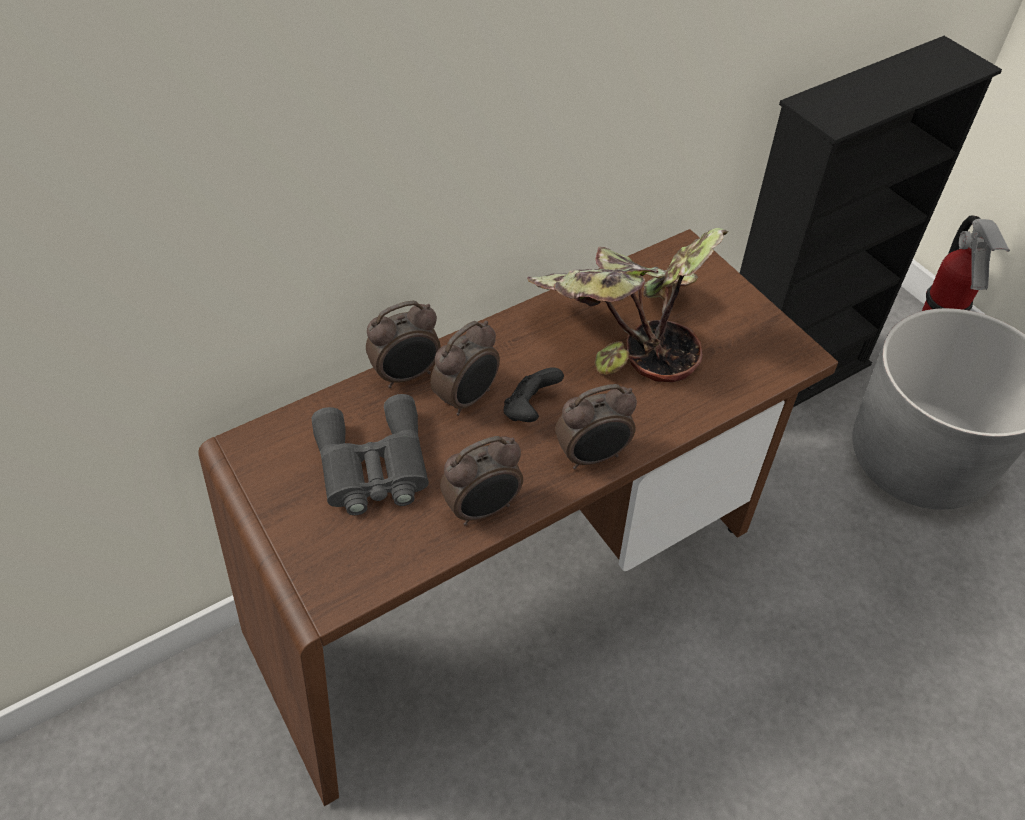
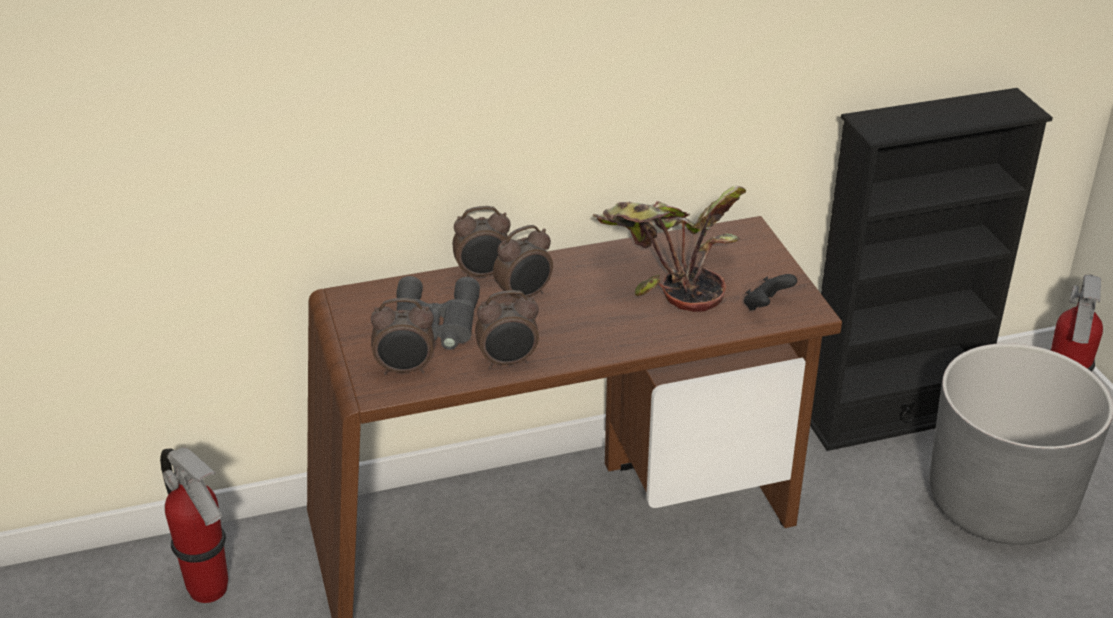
camera: 15 degrees right, 15 degrees down
(158, 766) = (209, 590): none -> fire extinguisher
(530, 409) = (570, 310): black game controller -> black game controller (766, 306)
(593, 456) = (607, 346): alarm clock -> alarm clock (405, 370)

